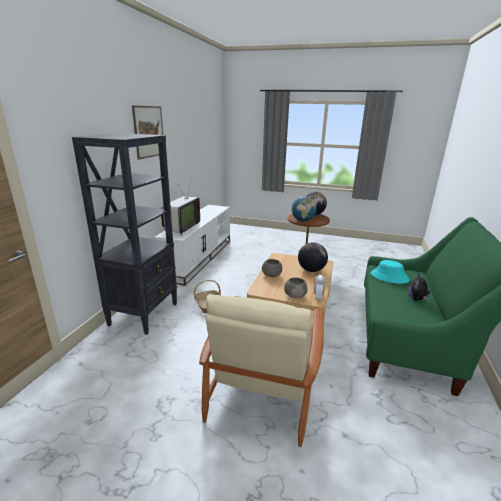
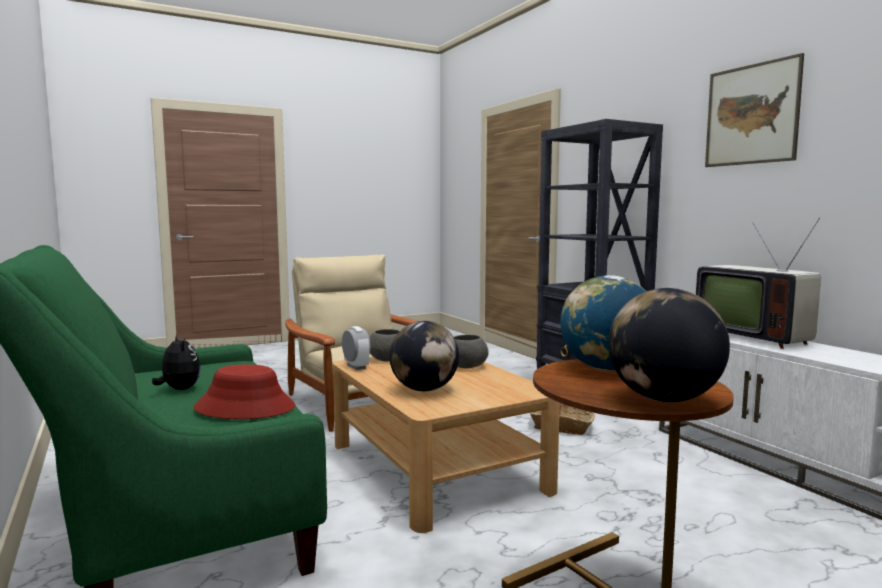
camera: 135 degrees right, 15 degrees down
(389, 277) = (245, 408): turquoise hat -> red hat

